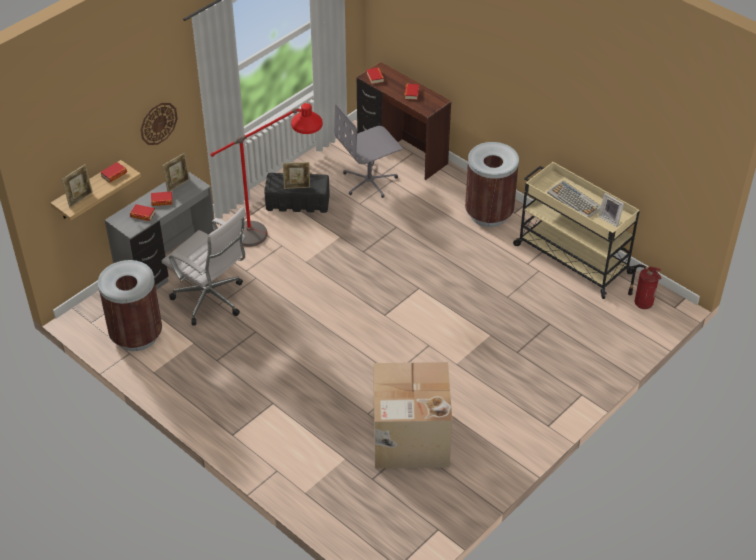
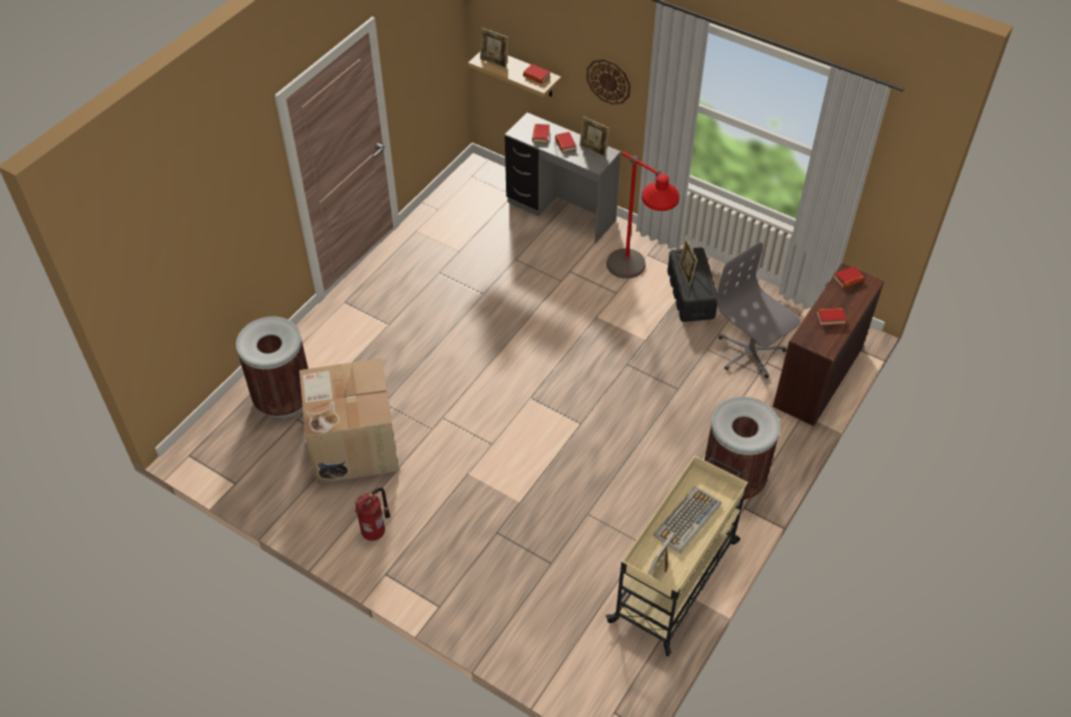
camera: 80 degrees right, 5 degrees up
(136, 335) = (461, 209): brown trash can -> brown trash can (283, 399)
(212, 301) = (519, 253): white office chair -> none
(642, 303) = (613, 670): fire extinguisher -> fire extinguisher (375, 531)

